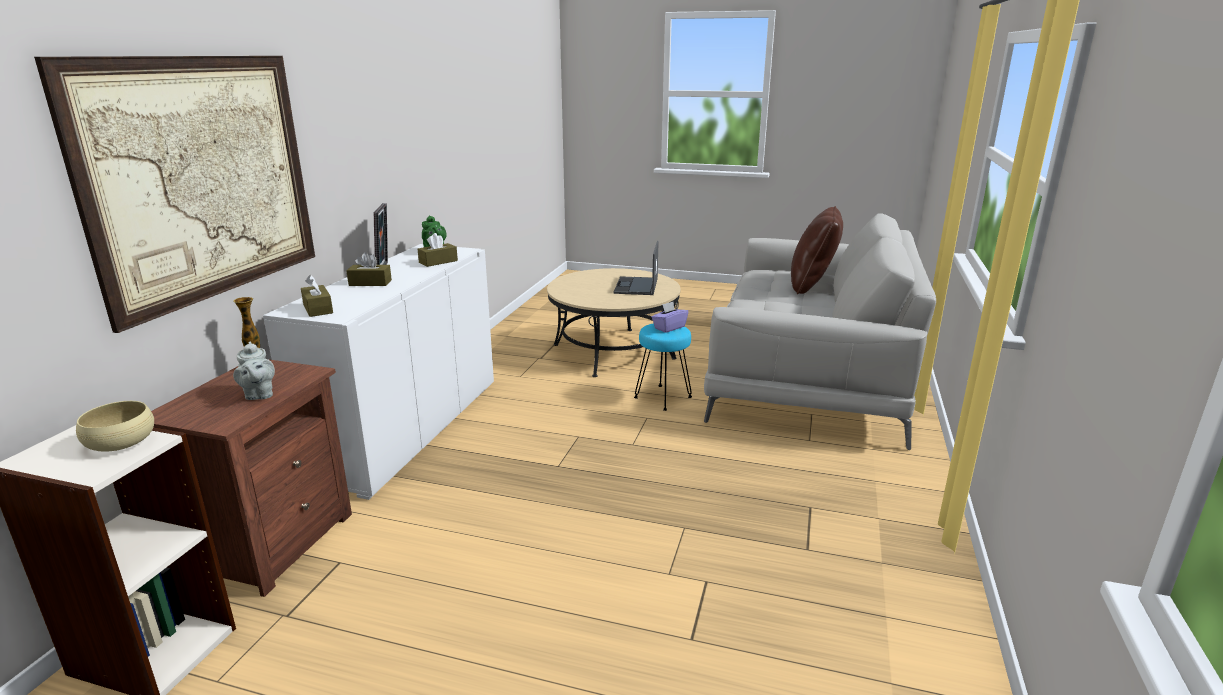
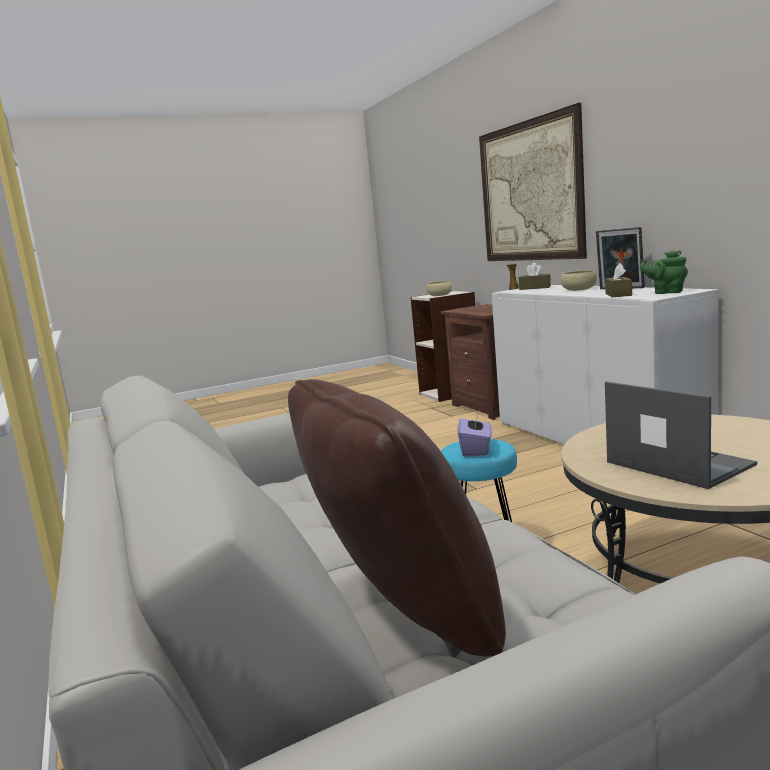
camera: 140 degrees right, 10 degrees down
(259, 395) = (475, 310): grey teapot -> none
(370, 283) = (579, 289): brown tissue box -> beige bowl

